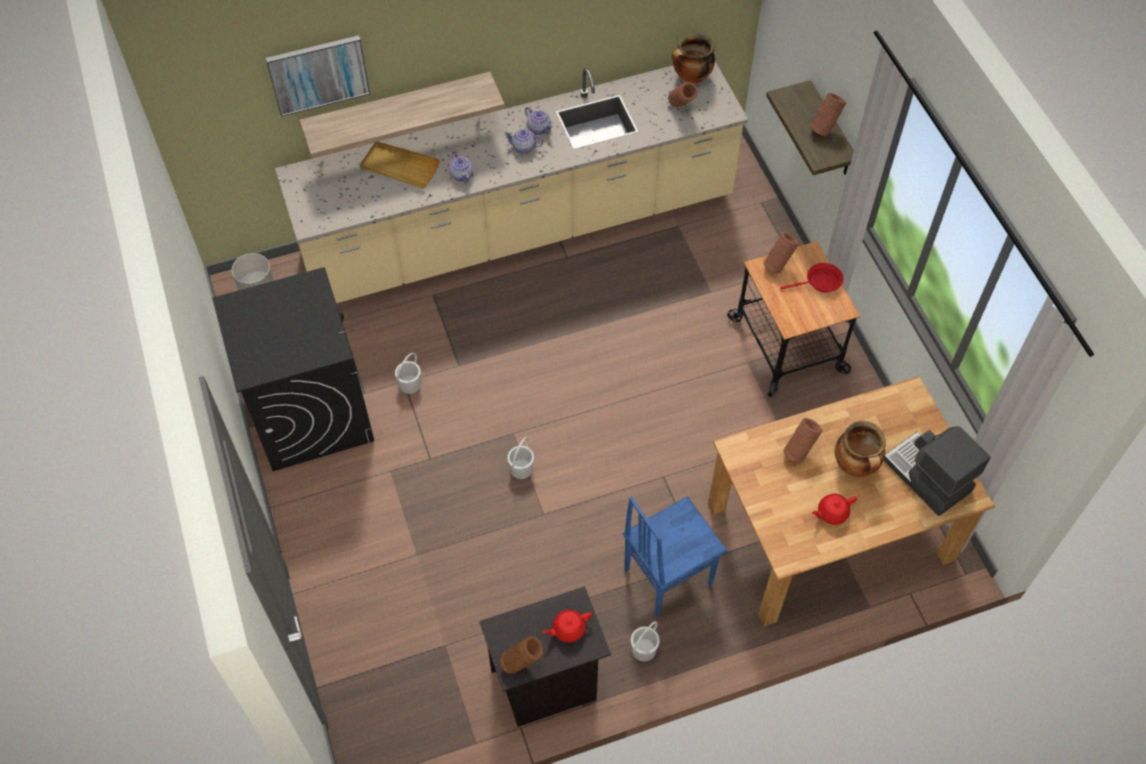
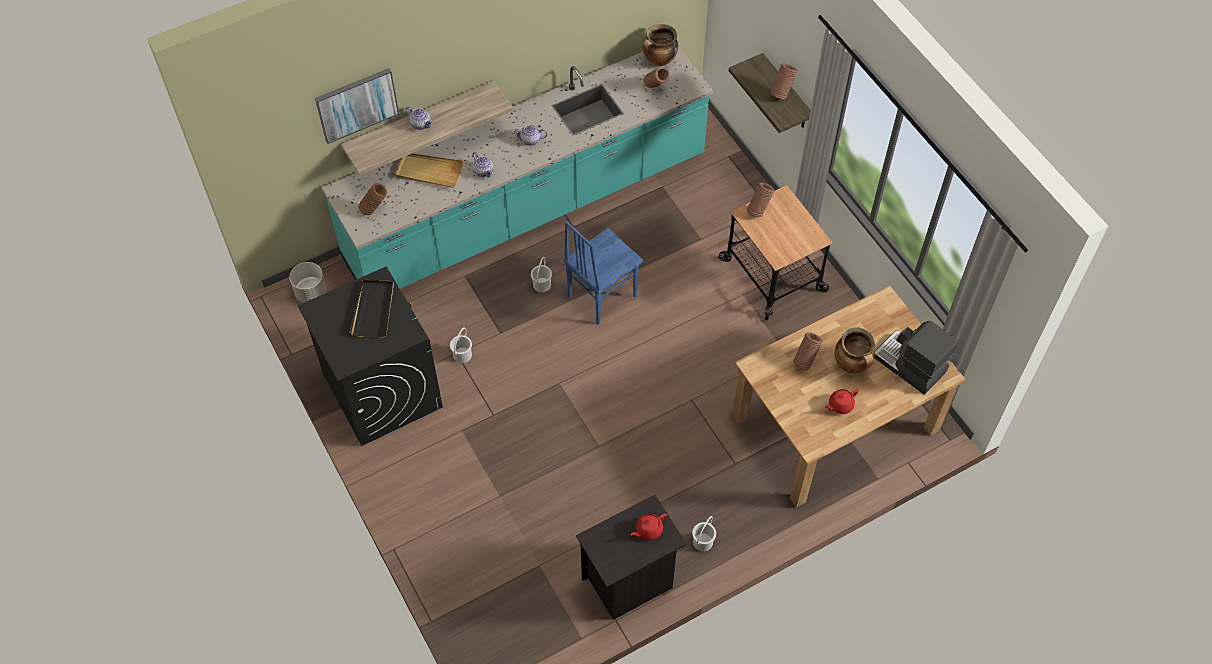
camera: 10 degrees left, 0 degrees up
(297, 315) = (373, 310): none -> black tray
(519, 230) = (527, 209): beige counter -> turquoise counter
(521, 469) = (571, 411): white bucket -> white bucket (541, 285)
(522, 663) = (617, 563): brown vase -> brown vase (375, 209)
(539, 128) = (540, 122): teapot -> teapot (421, 124)
(666, 576) = (710, 480): blue chair -> blue chair (601, 296)
(820, 282) = (796, 219): red frying pan -> none

